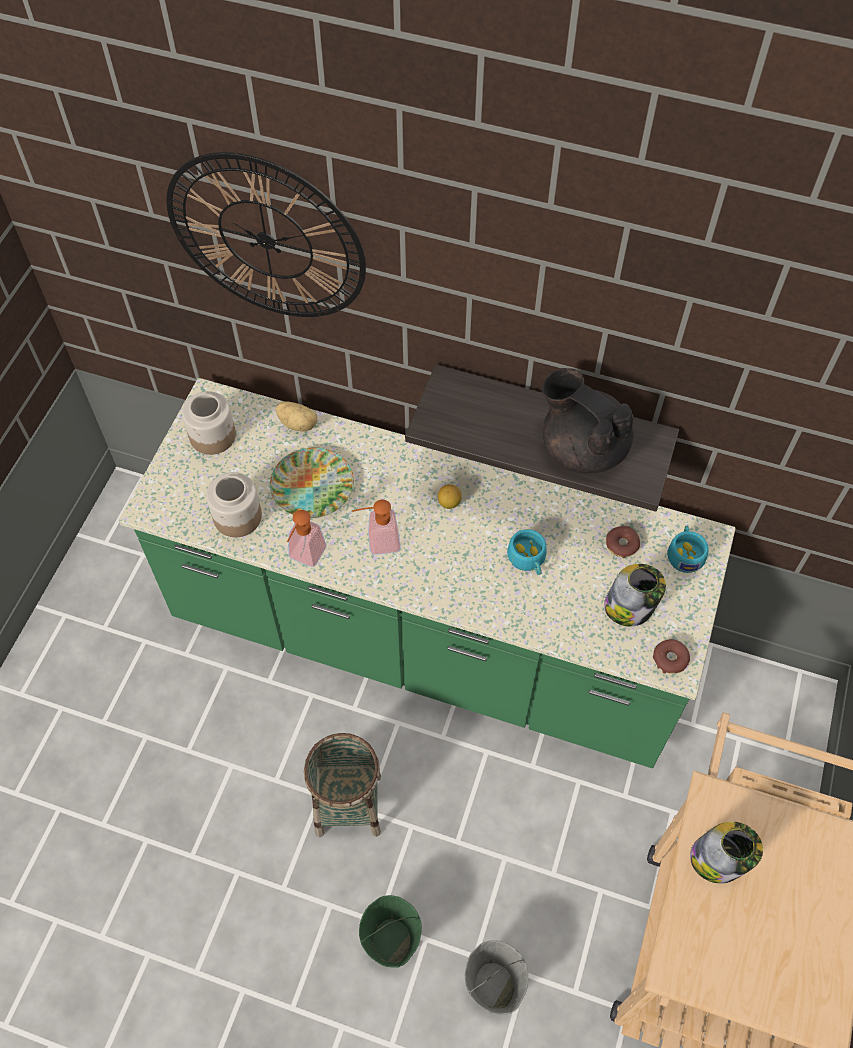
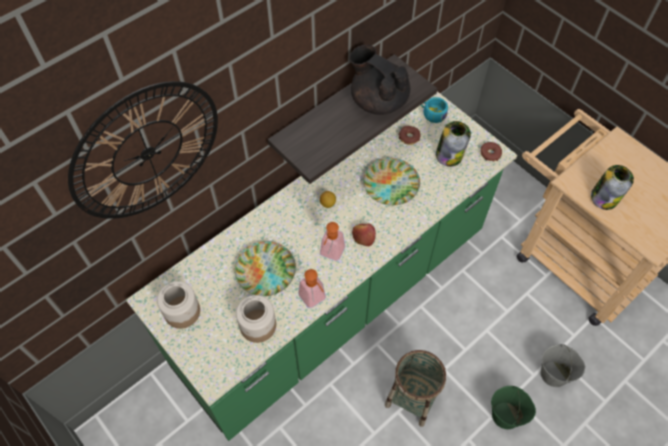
camera: 60 degrees left, 0 degrees up
(298, 423) = (210, 256): potato -> none
(427, 566) = (363, 236): none -> apple
(528, 560) = (391, 185): turquoise cup -> plate
(582, 447) = (378, 100): black teapot -> black teapot turned 60 degrees clockwise

